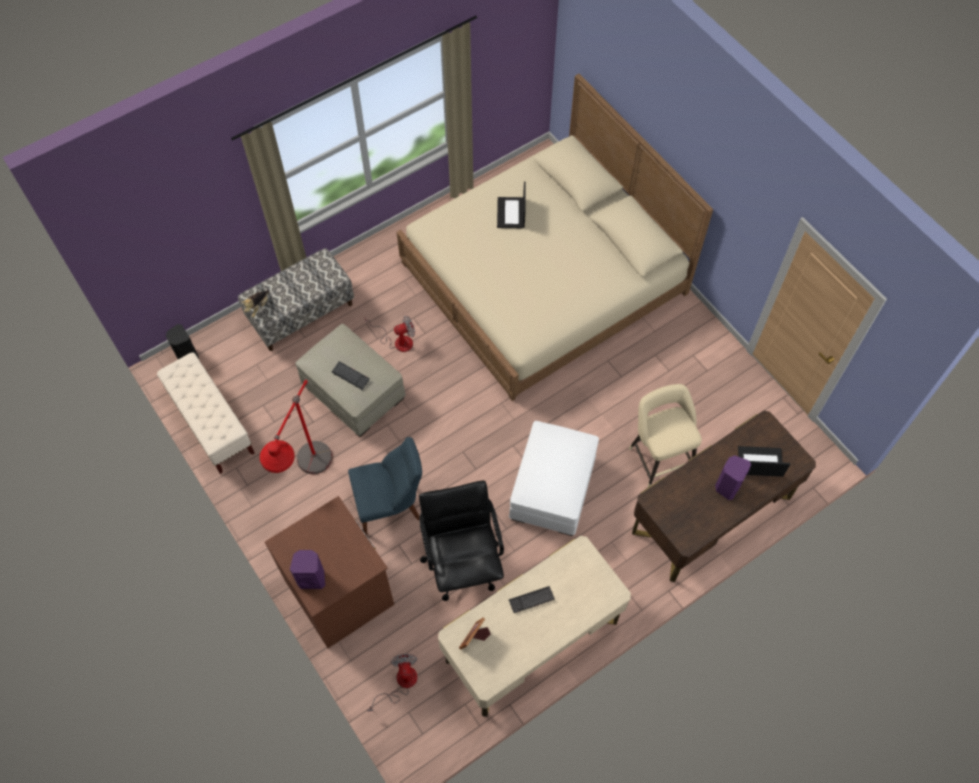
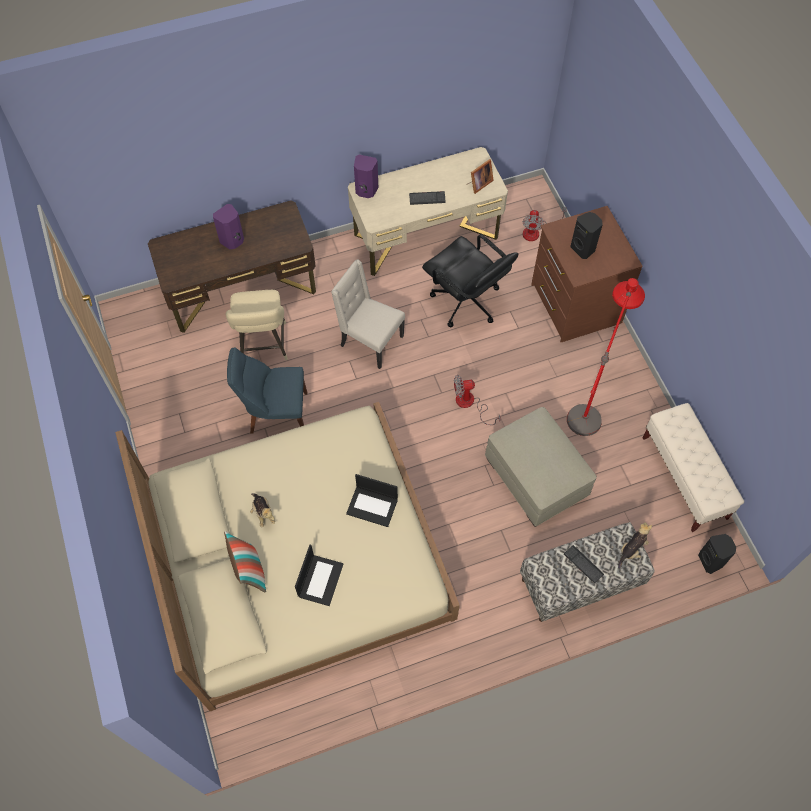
camera: 165 degrees left, 0 degrees up
(312, 578) = (604, 231): purple speaker -> purple speaker (366, 191)
(333, 547) = (583, 248): none -> black speaker
(350, 376) = (541, 442): keyboard -> keyboard (583, 564)
(390, 505) = (519, 361): blue chair -> blue chair (275, 413)
(397, 341) = (480, 522): fan -> fan (470, 404)
(463, 562) = (466, 302): black office chair -> black office chair turned 45 degrees counterclockwise
(552, 489) = (370, 341): white ottoman -> beige chair
(570, 207) = (249, 570): none -> pillow
(577, 249) = (263, 513): none -> plush toy
(759, 462) = (195, 252): laptop -> laptop (373, 506)

